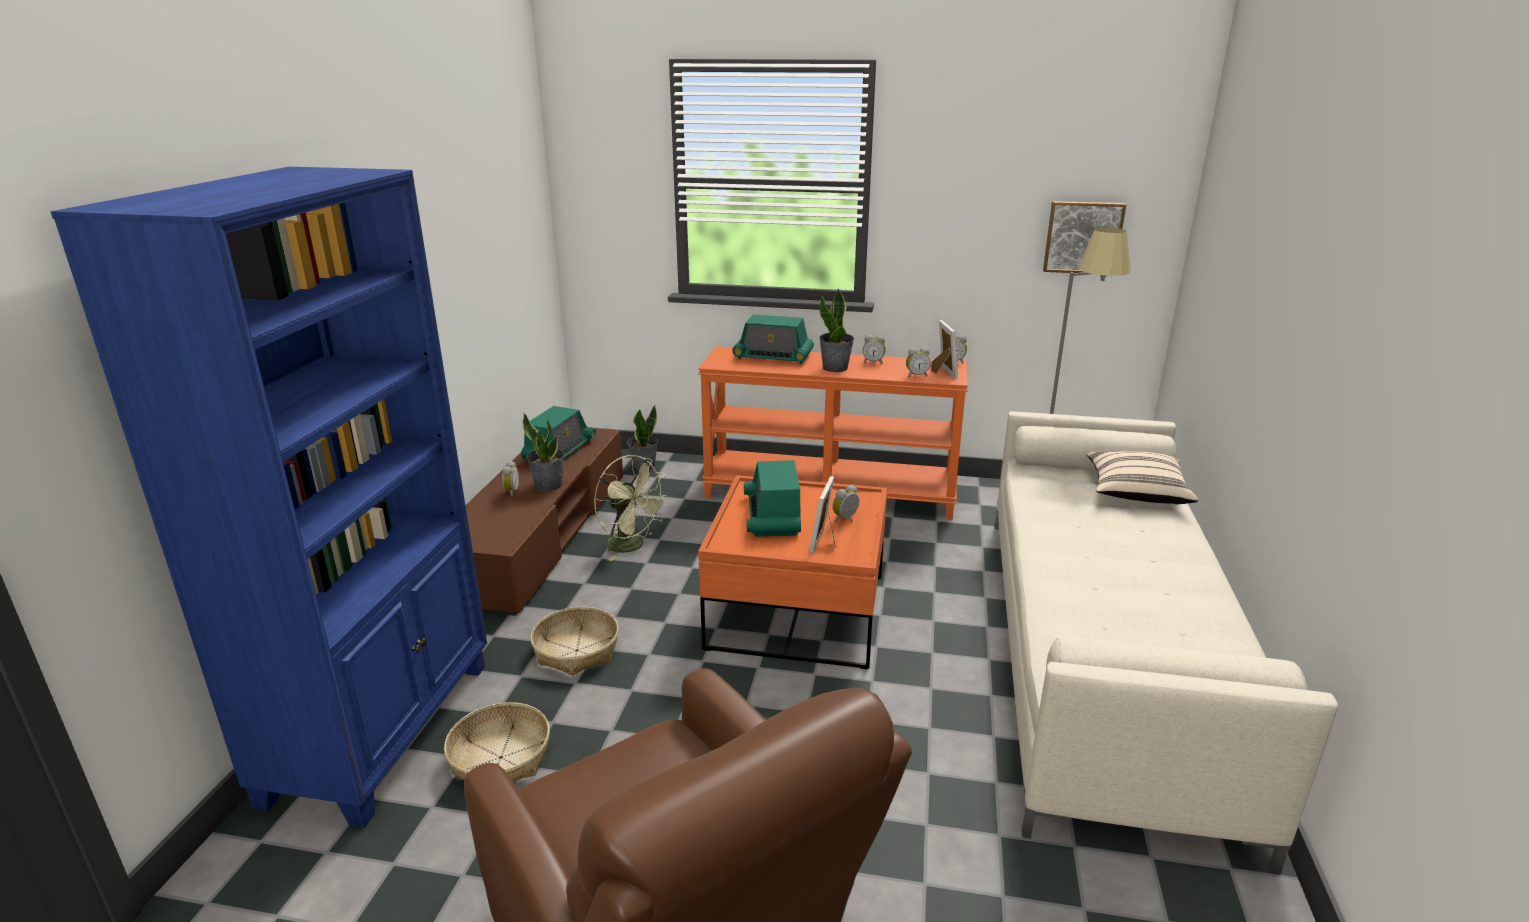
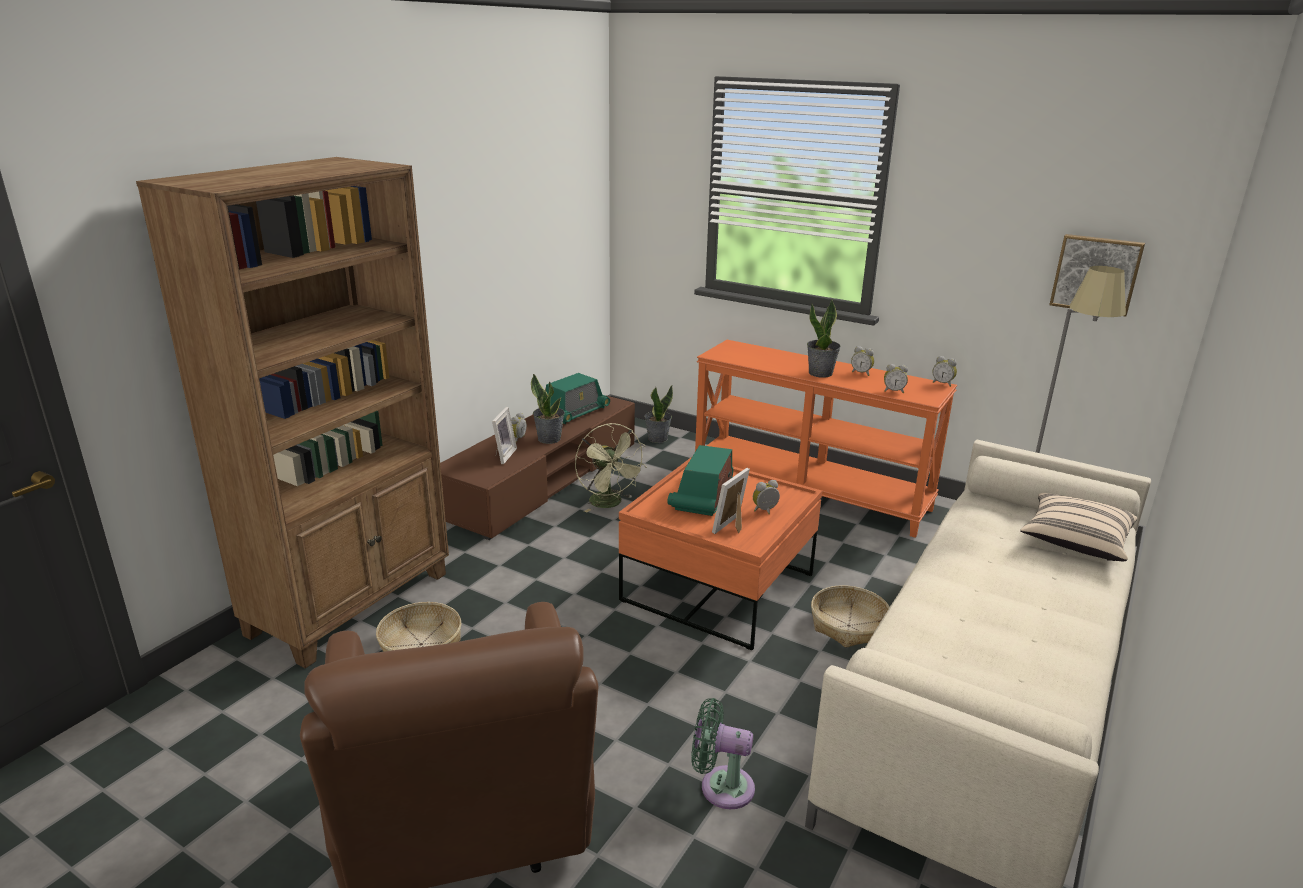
camera: 20 degrees right, 0 degrees up
(384, 730) = (352, 603): blue bookcase -> brown bookcase
(576, 650) = (519, 577): basket -> basket (848, 625)
(773, 356) = (771, 355): radio -> none
(920, 821) = (721, 786): none -> green fan
(942, 372) = (921, 392): picture frame -> picture frame (502, 455)

